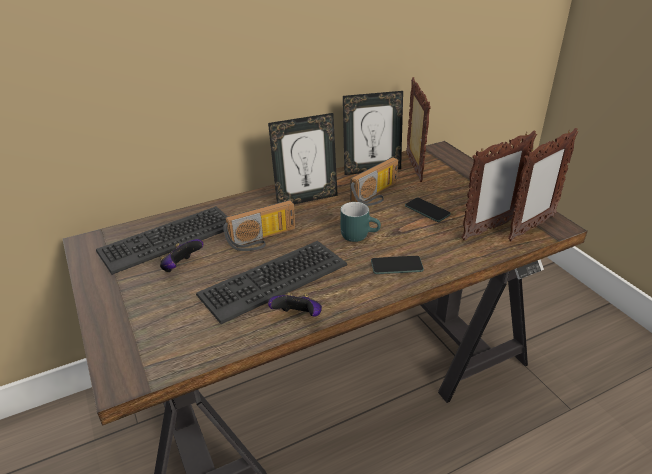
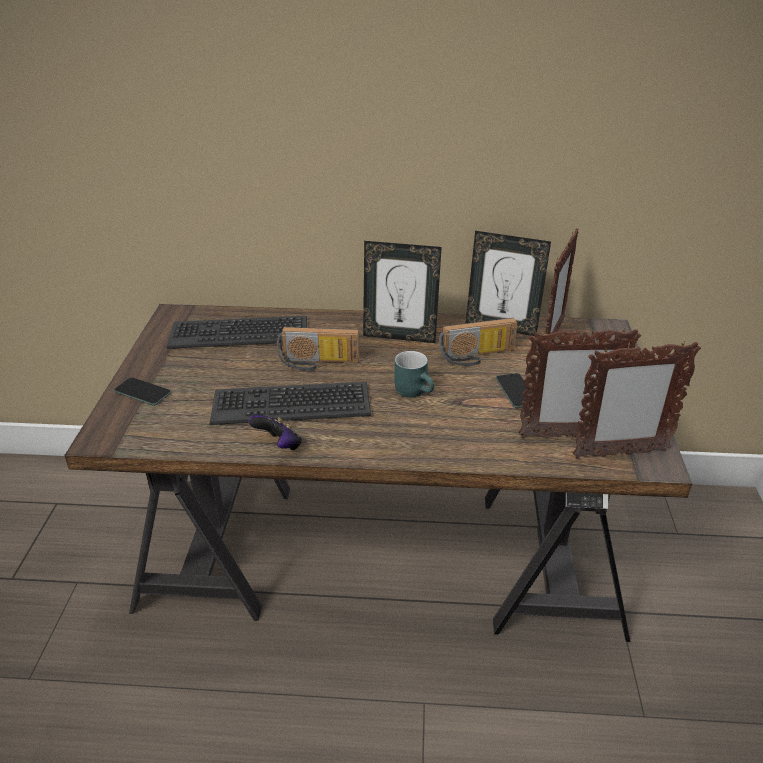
camera: 30 degrees right, 0 degrees up
(181, 267) = (226, 363): game controller -> none
(396, 265) = (421, 435): phone -> phone (143, 392)

